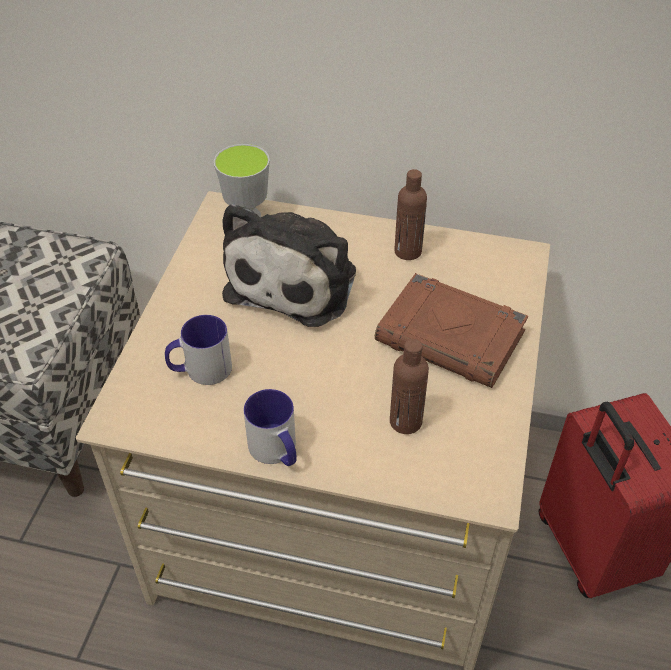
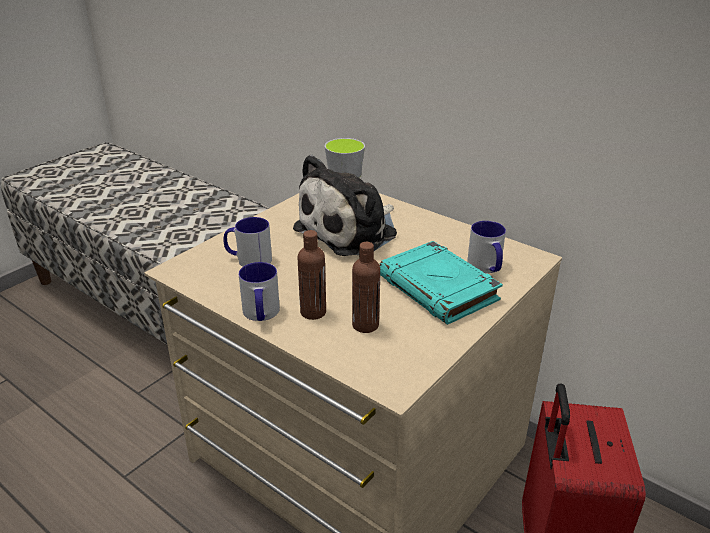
camera: 25 degrees right, 15 degrees down
(408, 251) = (444, 235): brown bottle -> brown bottle (313, 312)
(452, 337) = (439, 289): brown book -> turquoise book
(483, 287) = (486, 268): none -> mug

